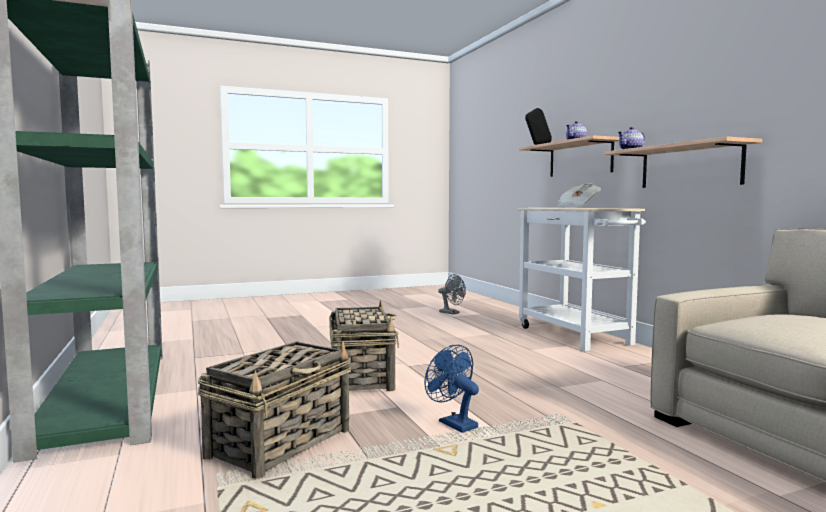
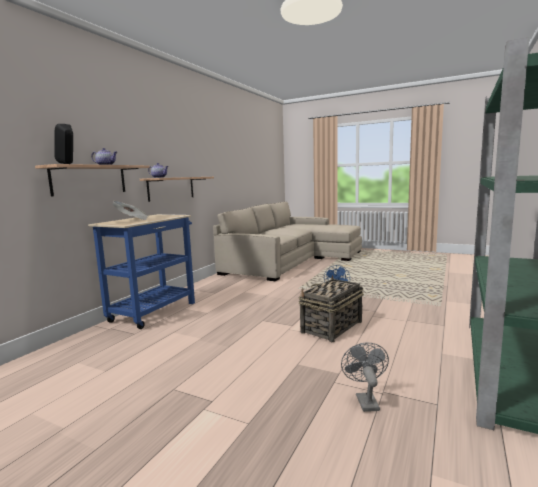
camera: 130 degrees left, 5 degrees up
(281, 442) = (409, 309): basket -> none
(452, 313) = (83, 377): grey fan -> grey fan (365, 400)
(574, 336) = (154, 312): white cart -> blue cart

